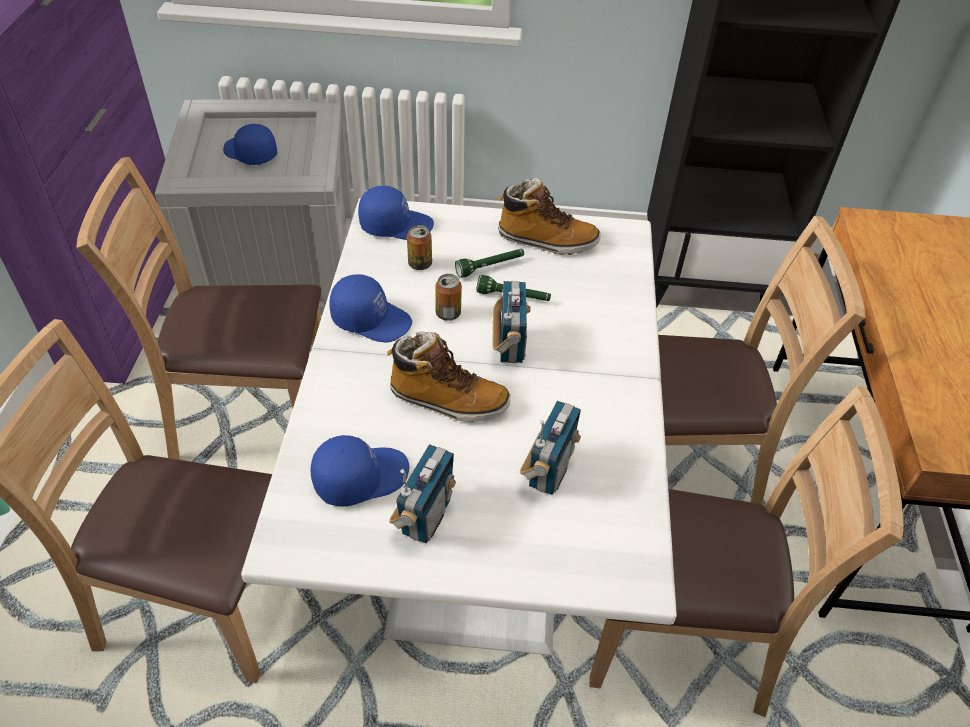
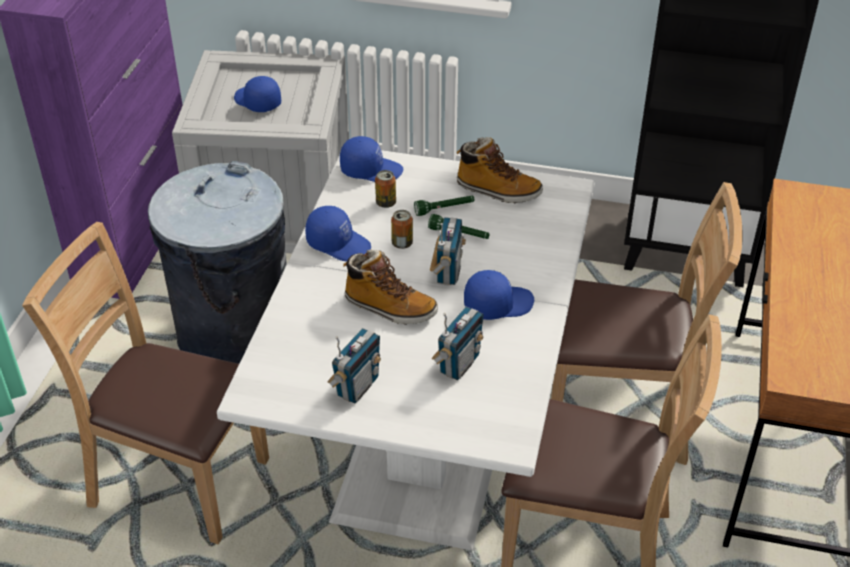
camera: 10 degrees right, 5 degrees down
(250, 417) = (235, 337): brown chair -> grey trash can
(360, 476) = (312, 355): blue cap -> blue cap (498, 304)

